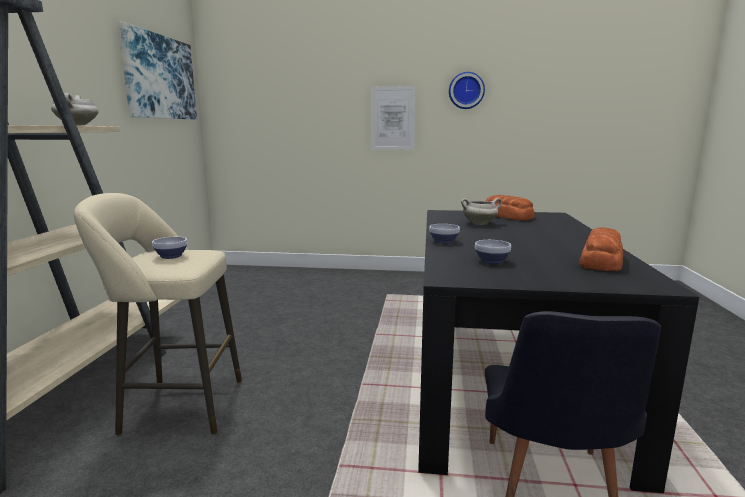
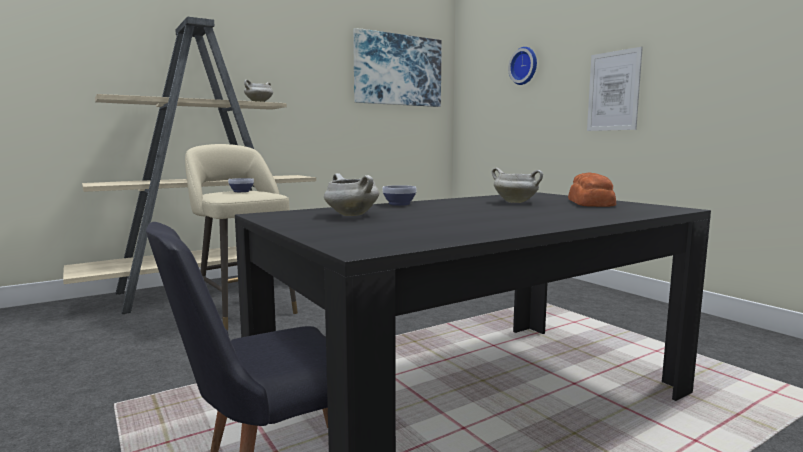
camera: 50 degrees right, 5 degrees down
(466, 90) = (712, 42): wall clock -> wall clock (525, 66)
(491, 261) = (350, 215): bowl -> white cooking pot
(601, 261) = (441, 232): bread -> none

